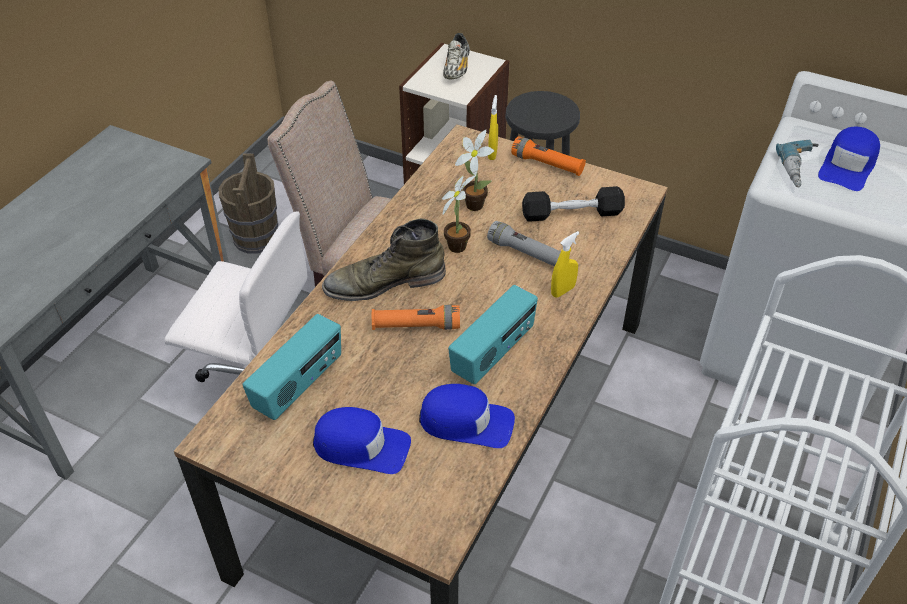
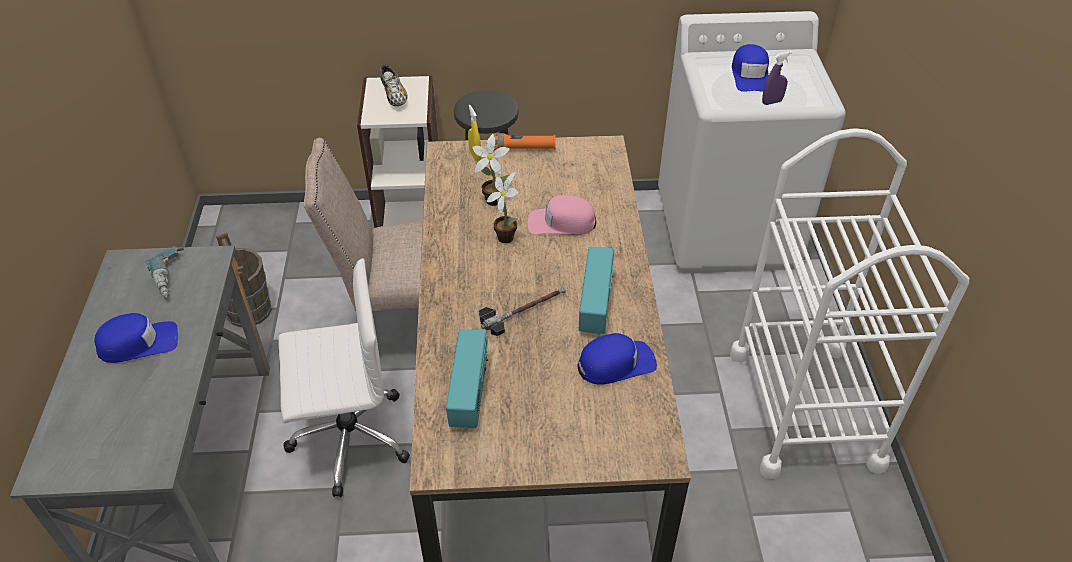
camera: 30 degrees left, 0 degrees up
(361, 446) = (555, 416): blue cap -> blue cap (138, 343)
(384, 282) = (471, 288): green boot -> none
(416, 326) = (523, 310): orange flashlight -> hammer
(526, 253) = (561, 223): grey flashlight -> pink cap
(563, 291) = (609, 240): yellow spray bottle -> none
(572, 214) = (571, 180): black dumbbell -> none
(801, 170) = (724, 89): power drill -> power drill (173, 277)
(850, 204) = (772, 102): none -> purple spray bottle

